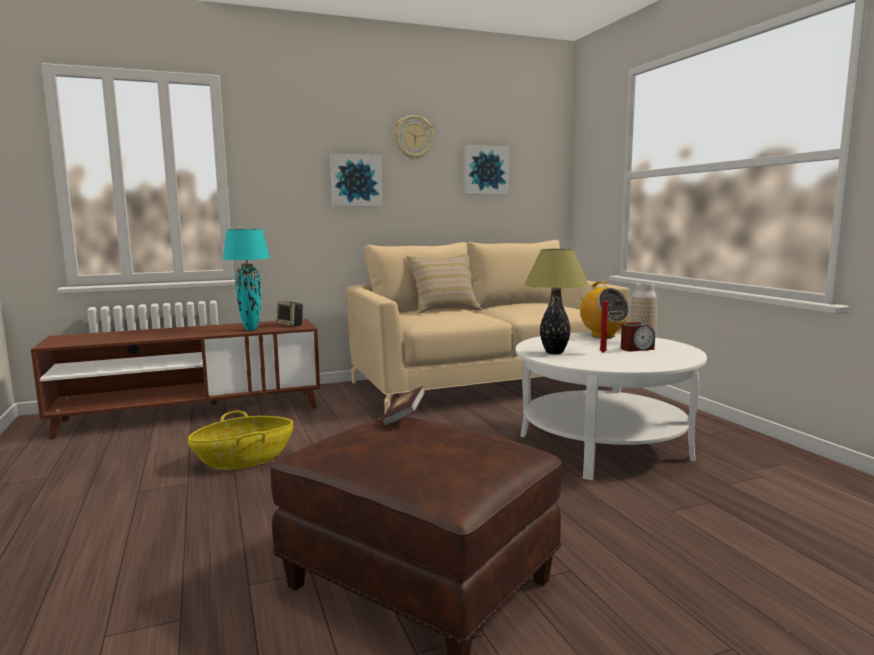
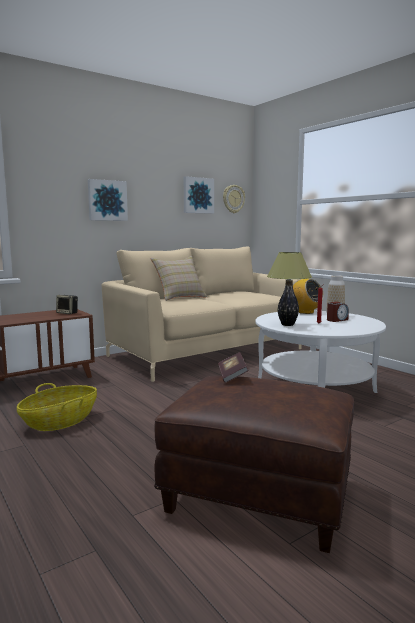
camera: 15 degrees left, 0 degrees up
(250, 329) = (37, 317): turquoise table lamp -> none
(413, 137) = (148, 169): wall clock -> wall clock (233, 199)

